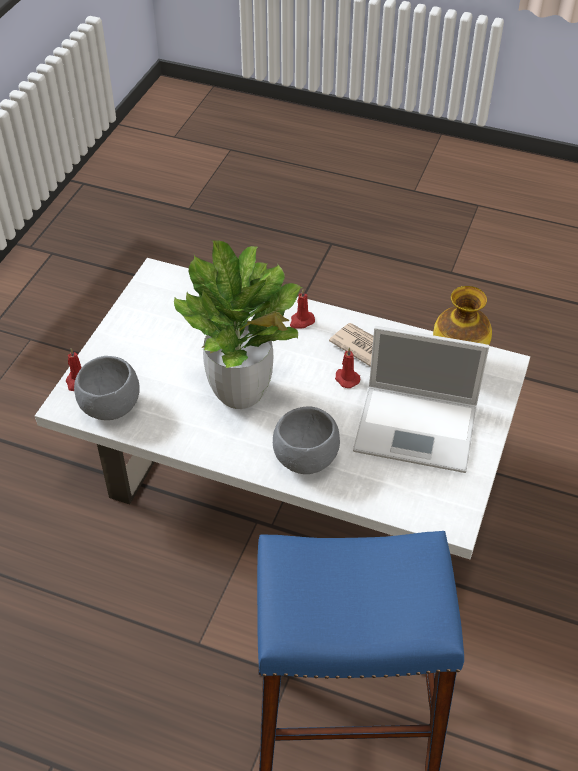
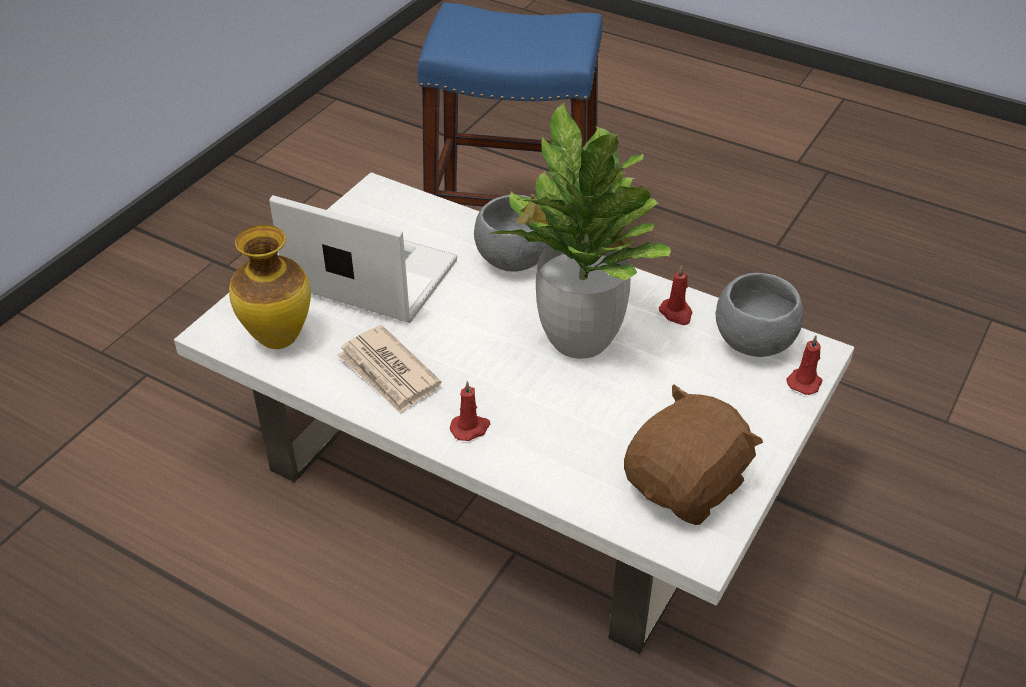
camera: 170 degrees left, 5 degrees down
(163, 305) = (686, 485): none -> brown plush toy
(346, 378) = (434, 340): red candle -> red candle (676, 313)

